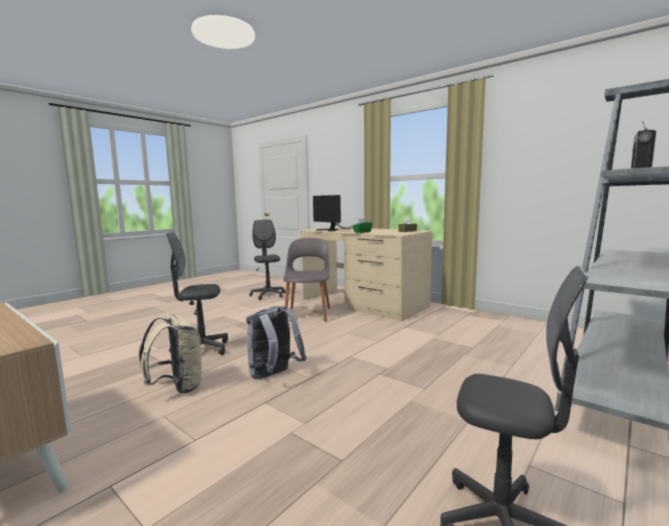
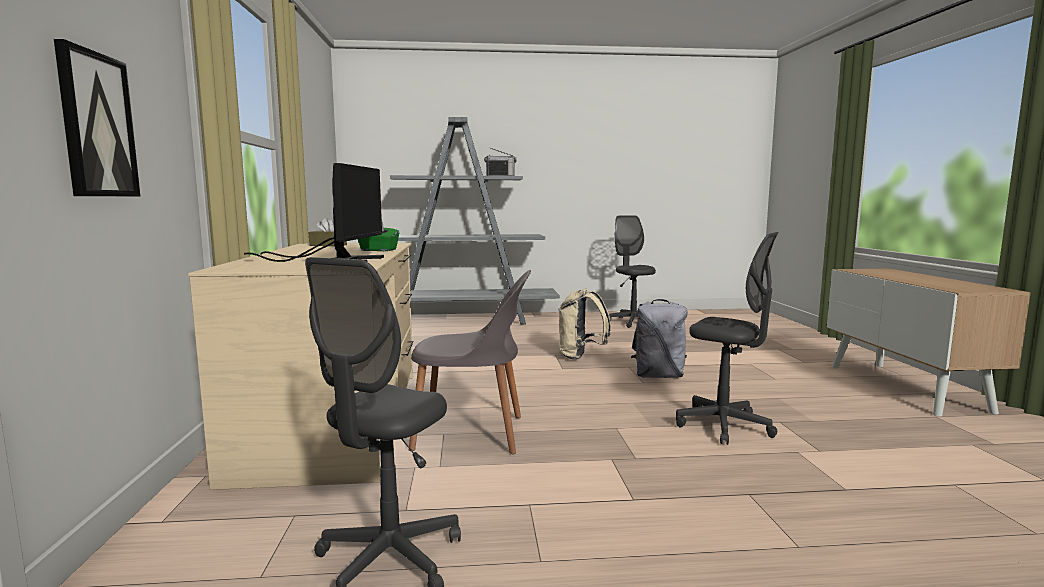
camera: 135 degrees left, 0 degrees up
(177, 387) = (763, 393): beige backpack -> beige backpack (581, 356)
(308, 314) = (473, 433): grey chair -> grey chair turned 135 degrees counterclockwise
(336, 188) = (96, 125): none -> picture

